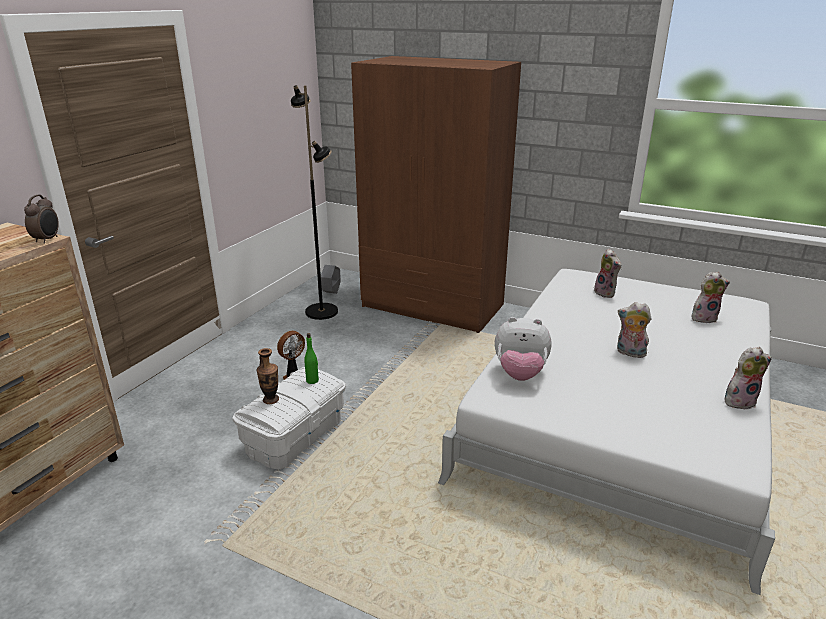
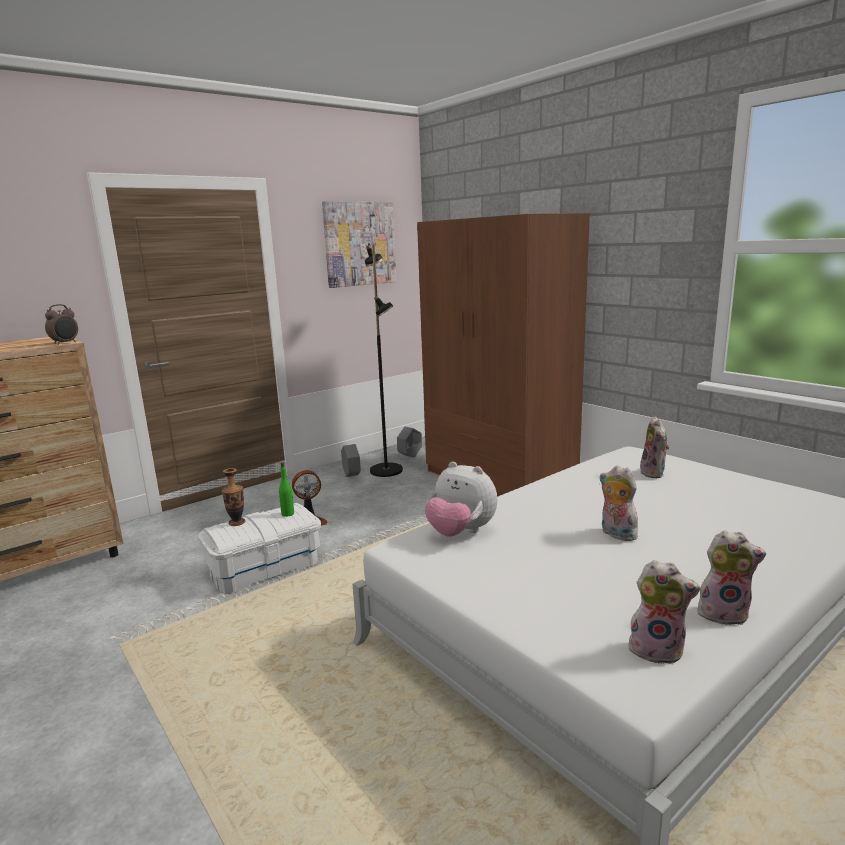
camera: 25 degrees right, 10 degrees down
(268, 78) = (359, 244): none -> picture
(292, 323) = (351, 476): none -> grey planter
(704, 318) = (764, 513): plush toy -> plush toy (657, 649)

